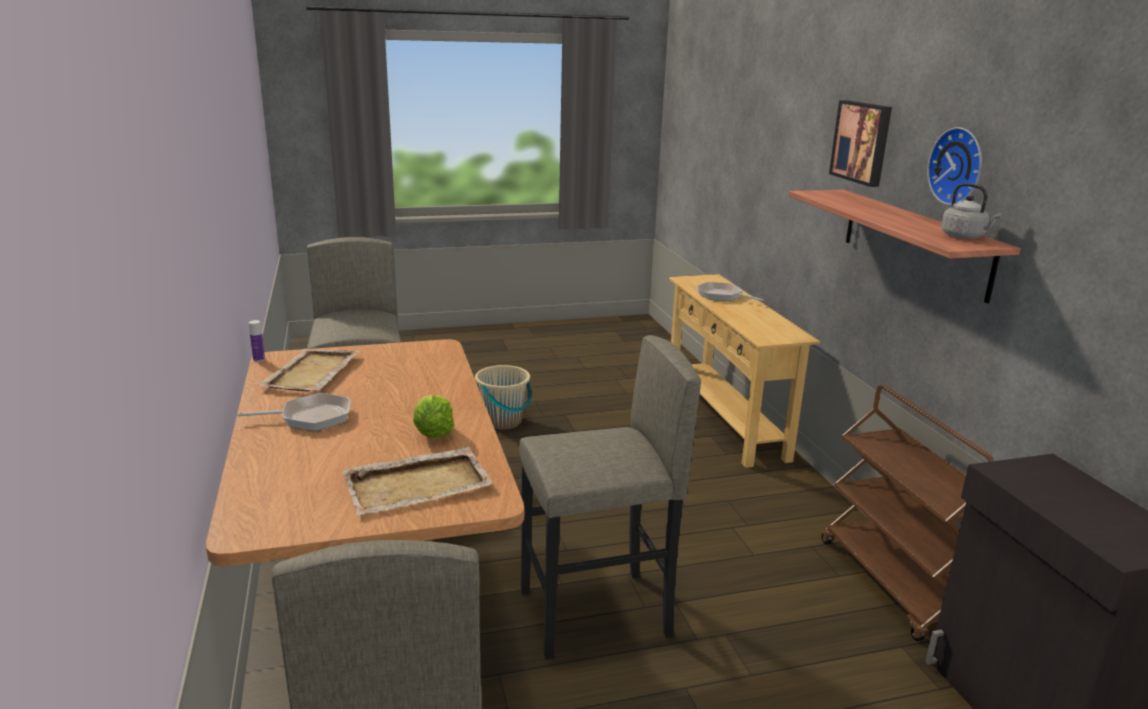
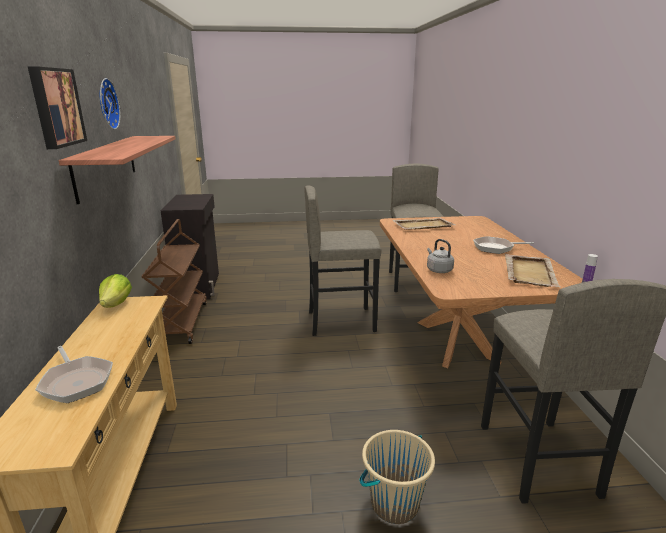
camera: 170 degrees left, 0 degrees up
(433, 433) = (424, 240): lettuce -> lettuce (117, 304)
(965, 237) = (139, 138): grey kettle -> grey kettle (438, 270)

